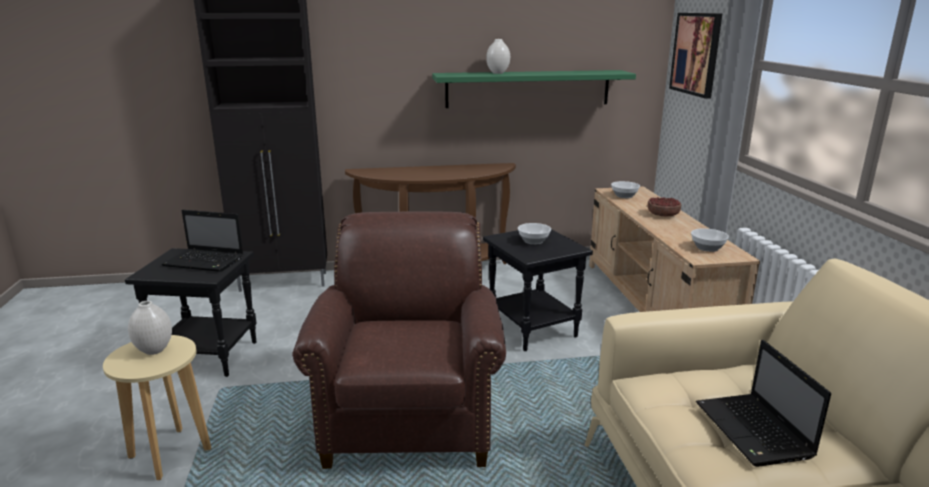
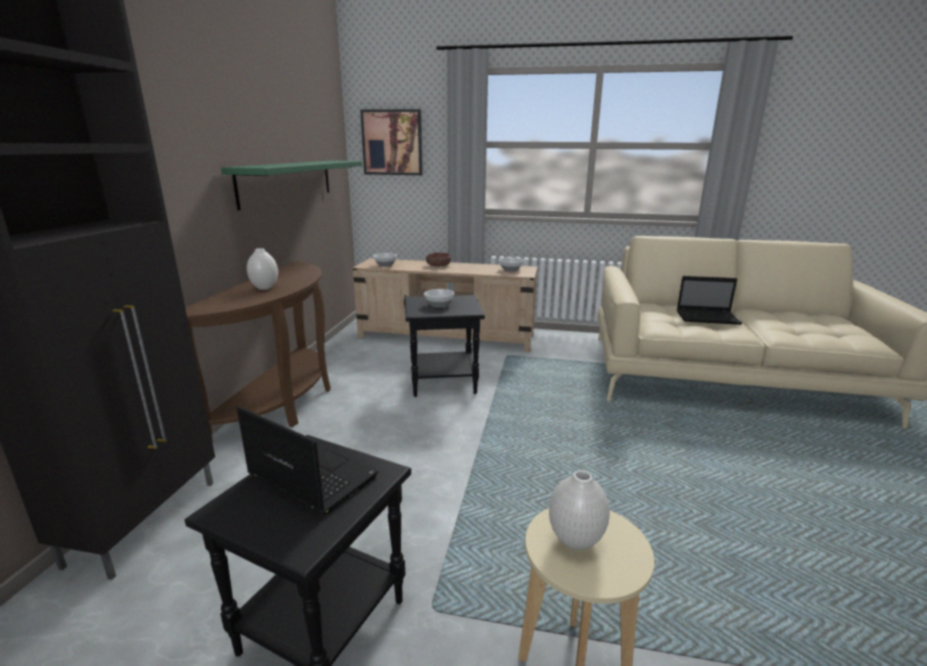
camera: 70 degrees left, 0 degrees up
(206, 261) = (310, 476): laptop -> laptop turned 90 degrees counterclockwise
(410, 415) = (549, 465): brown armchair -> none
(497, 73) = (280, 164): white vase -> white vase (264, 288)

